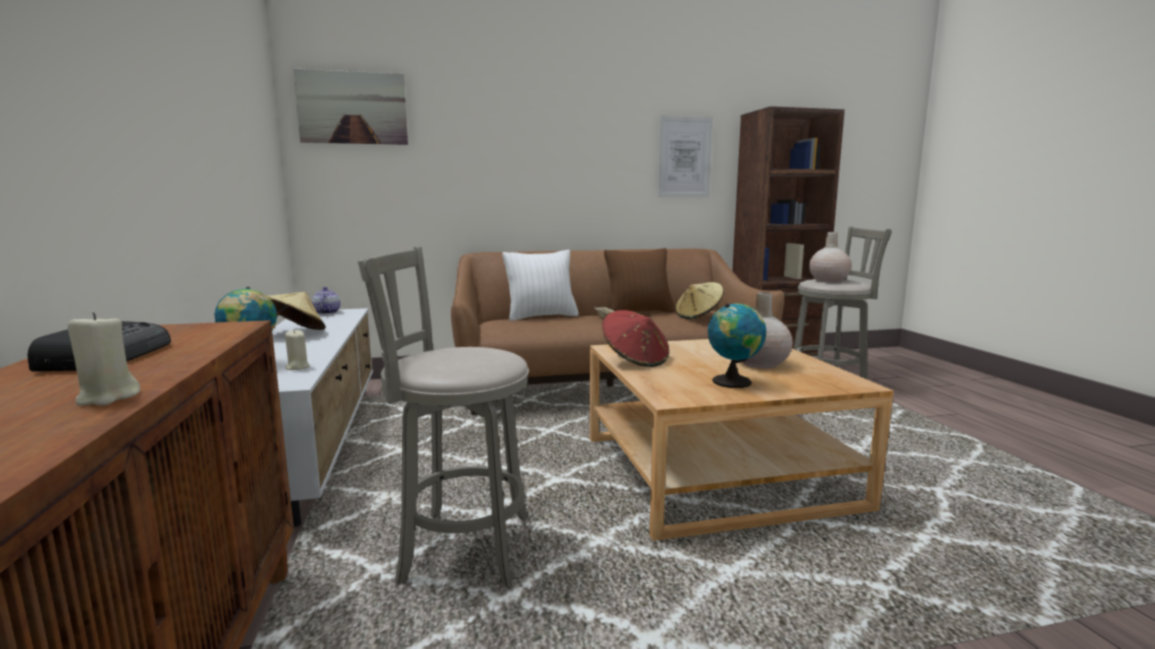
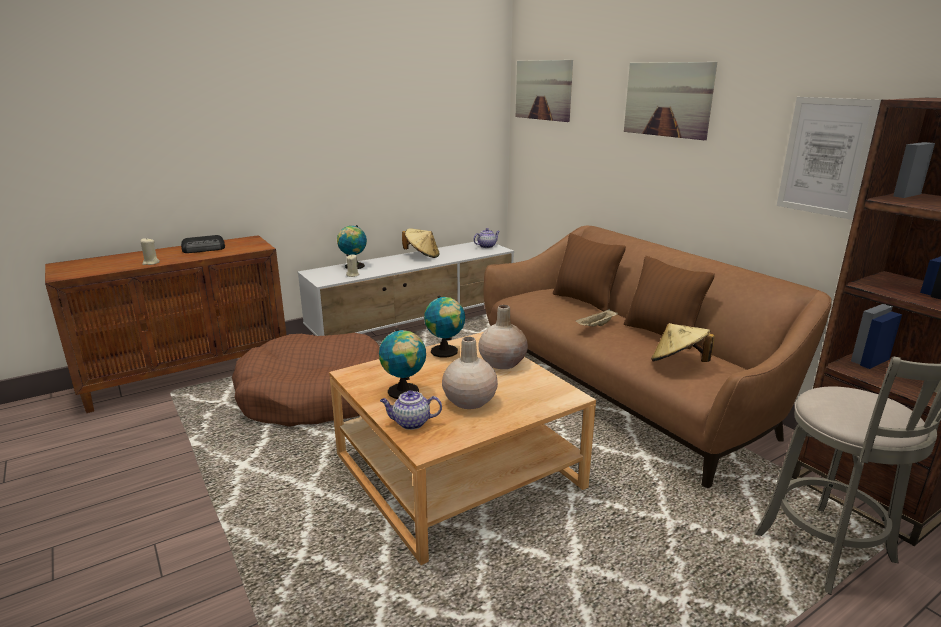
camera: 70 degrees right, 10 degrees up
(458, 548) = (315, 396): grey stool -> brown dog bed
(541, 316) = (584, 301): white pillow -> brown pillow
(543, 118) = (667, 99): none -> picture
(635, 360) = (445, 352): red hat -> globe
(807, 385) = (411, 423): none -> teapot
(828, 281) = (848, 401): beige vase -> beige vase (502, 362)

